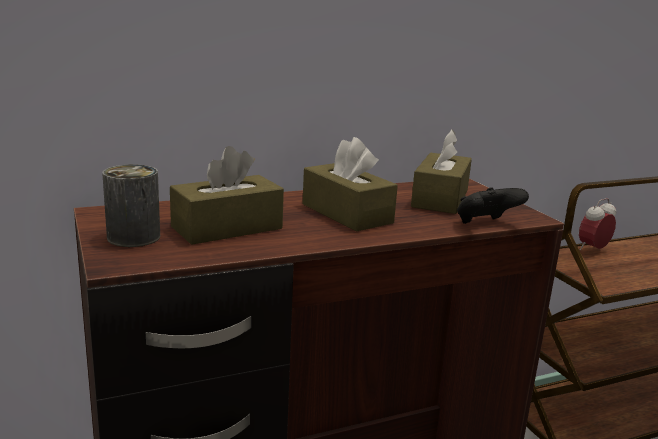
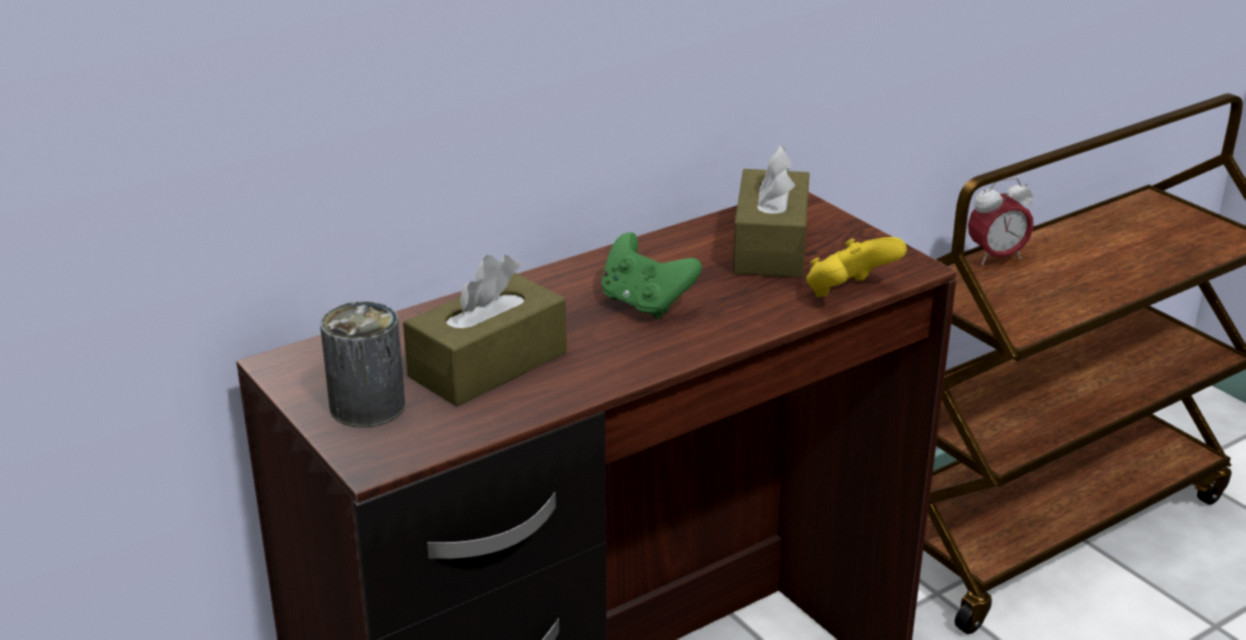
camera: 10 degrees left, 10 degrees up
(346, 213) = (645, 304): brown tissue box -> green game controller
(485, 224) = (848, 294): black game controller -> yellow game controller
(593, 249) = (996, 257): alarm clock -> alarm clock turned 150 degrees counterclockwise

